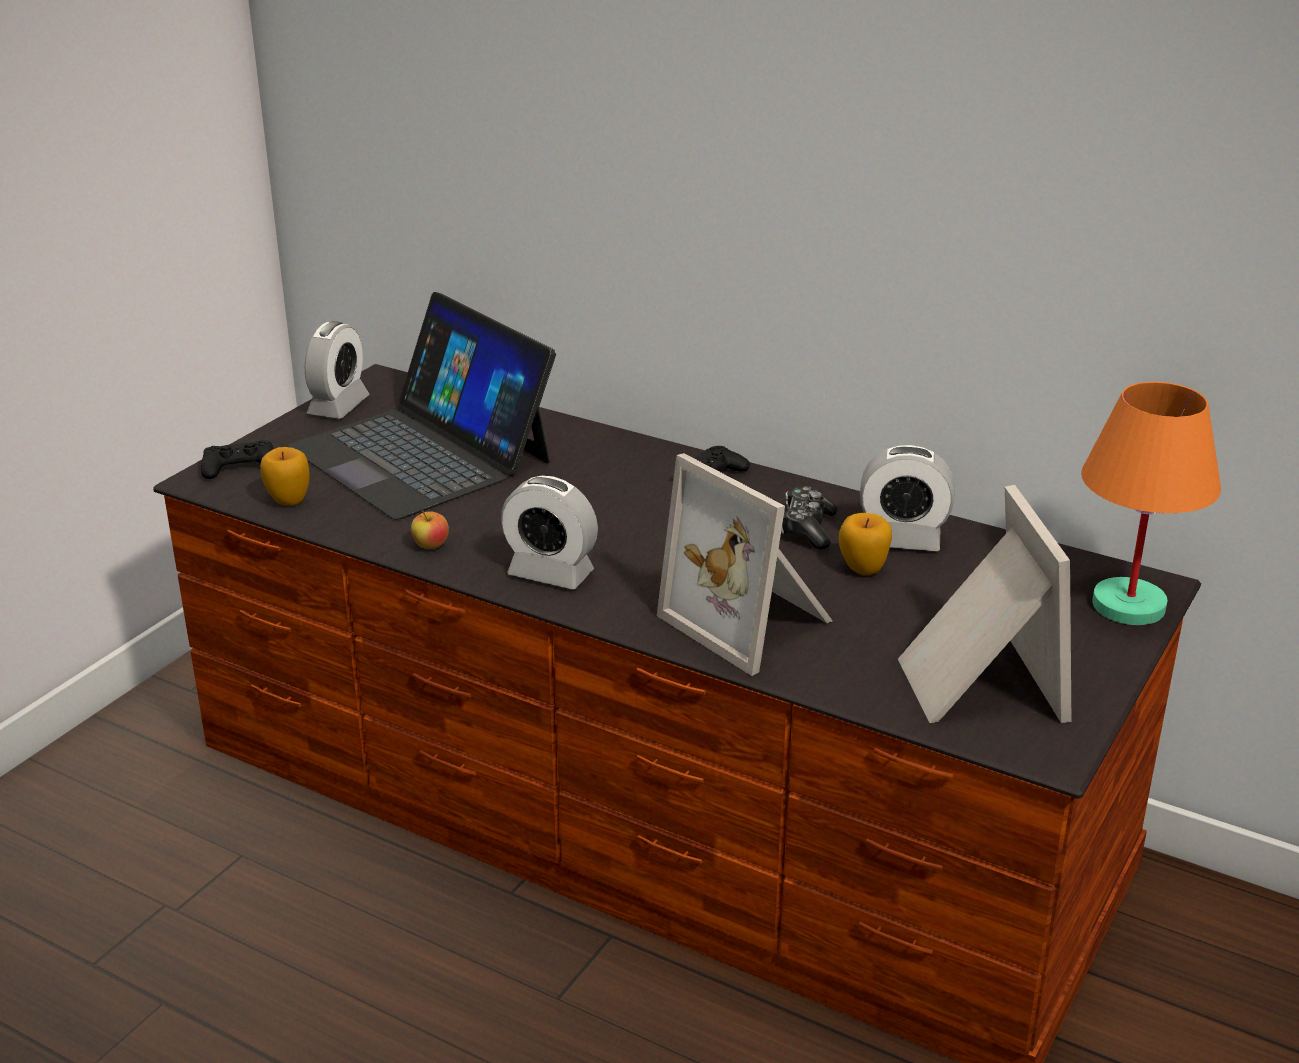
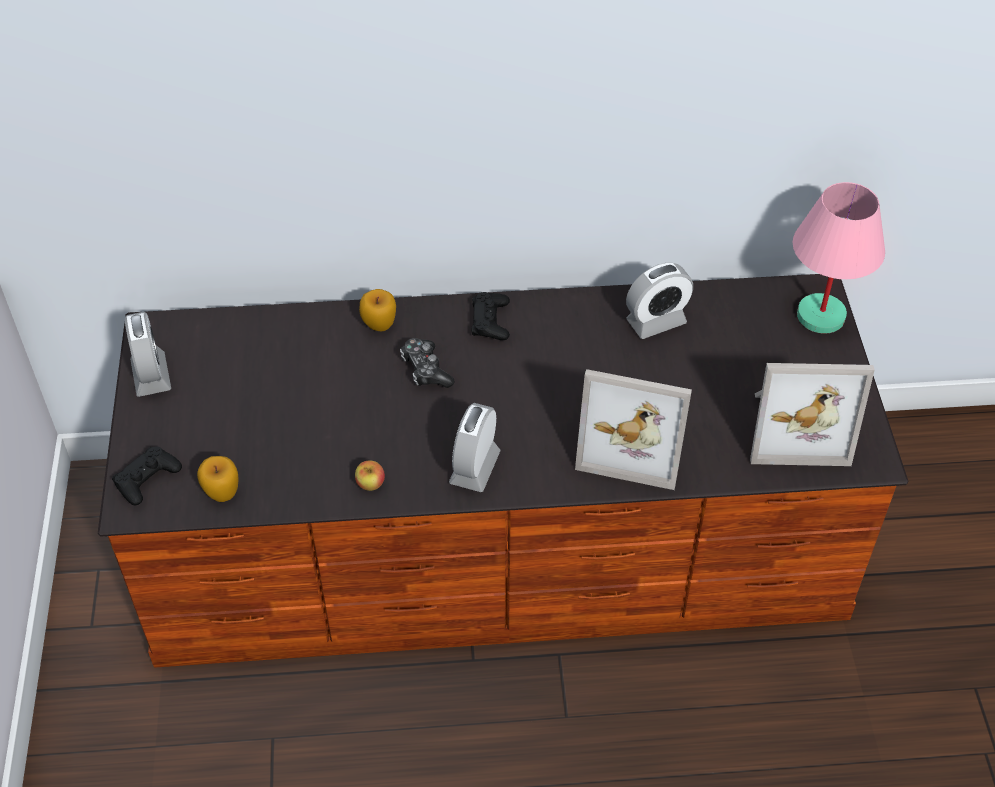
camera: 35 degrees left, 20 degrees up
(422, 454) = (269, 395): laptop -> none
(550, 573) = (474, 467): alarm clock -> alarm clock turned 120 degrees clockwise
(807, 528) = (592, 340): game controller -> game controller (426, 370)
(863, 570) = (656, 361): apple -> apple (379, 326)
(976, 684) = (795, 427): picture frame -> picture frame turned 135 degrees clockwise
(1127, 606) = (821, 317): orange table lamp -> pink table lamp

